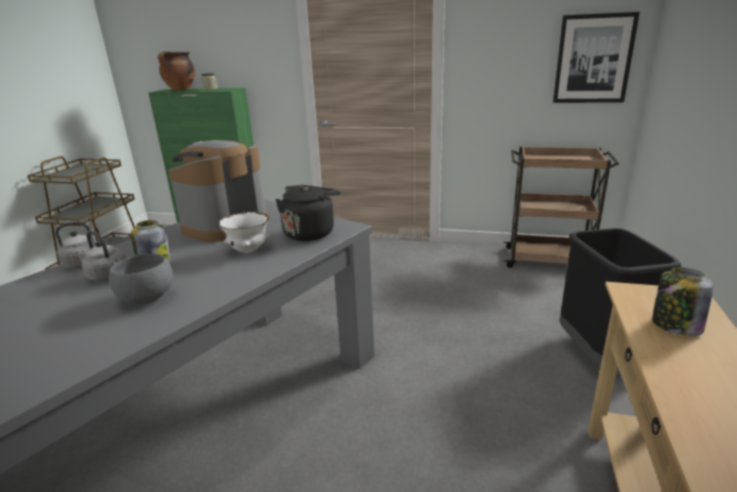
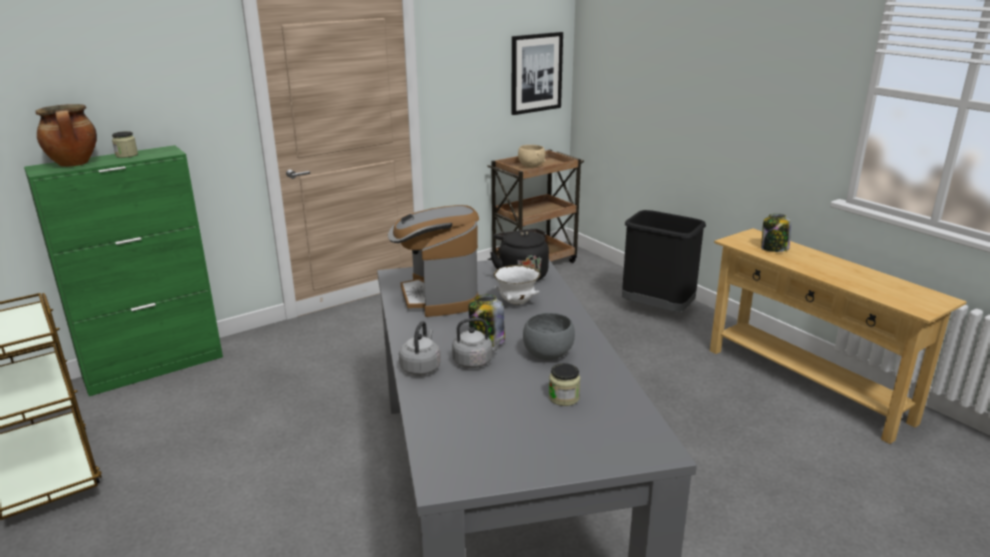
camera: 50 degrees left, 0 degrees up
(52, 337) = (564, 398): none -> jar
(556, 158) = (531, 166): none -> beige bowl

